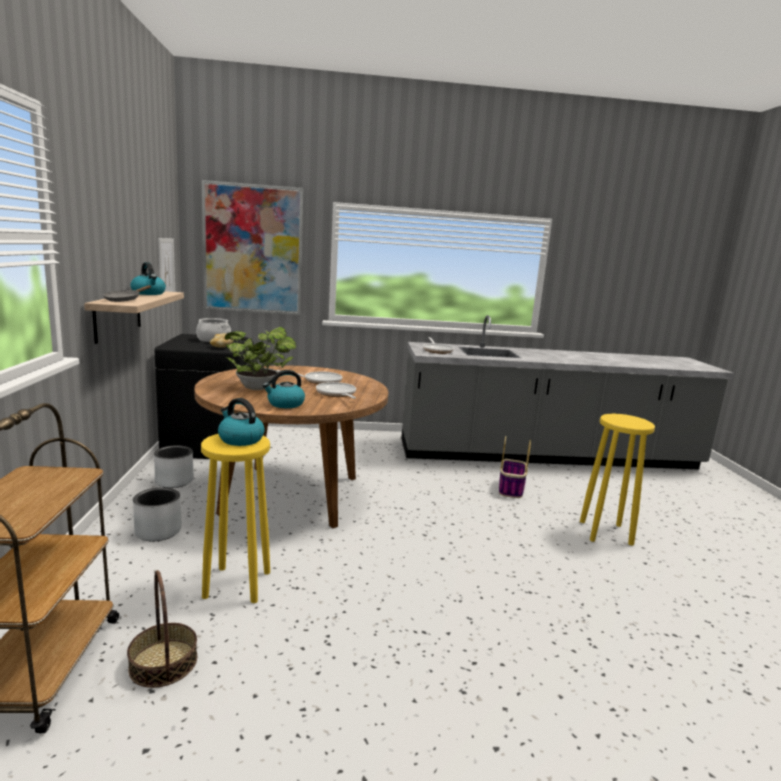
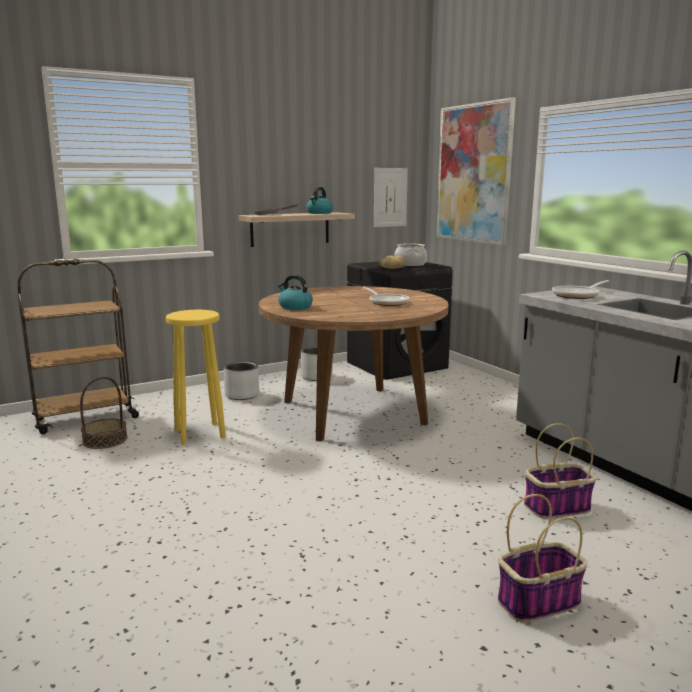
camera: 65 degrees right, 0 degrees up
(240, 439) = (198, 314): kettle -> none
(260, 388) = (325, 297): potted plant -> none
(337, 394) = (355, 311): frying pan -> none
(605, 532) = (539, 601): yellow stool -> basket

